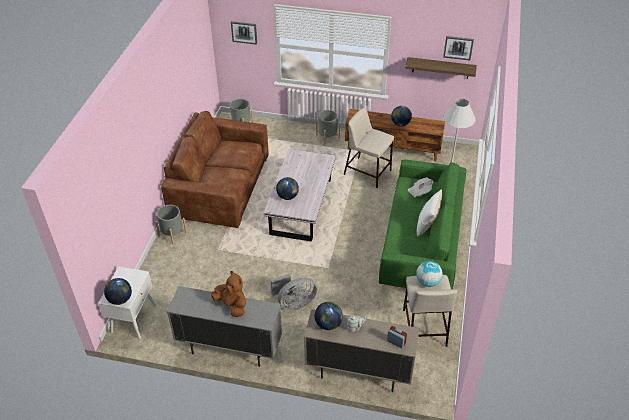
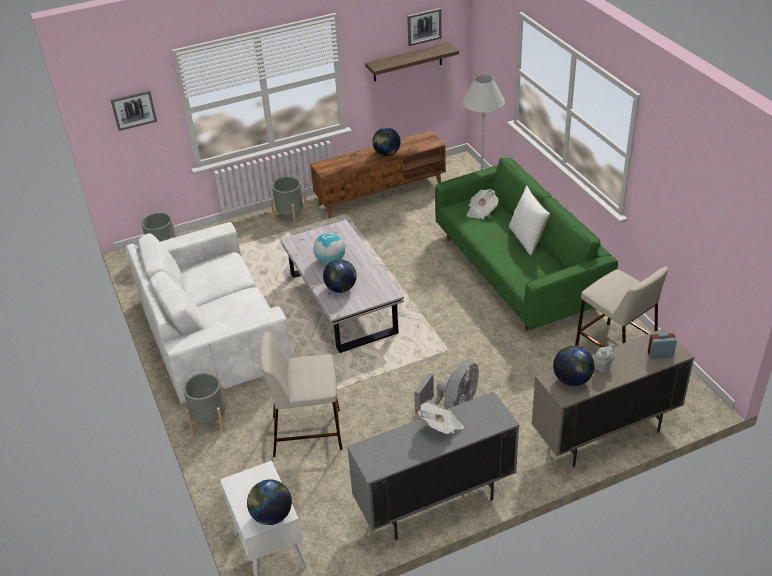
camera: 35 degrees left, 5 degrees down
(220, 186) = (212, 333): brown sofa -> white sofa
(232, 305) = (441, 426): brown plush toy -> newspaper
(368, 172) = (380, 231): beige stool -> beige stool (308, 432)
(427, 282) = (610, 284): globe -> globe (330, 261)

